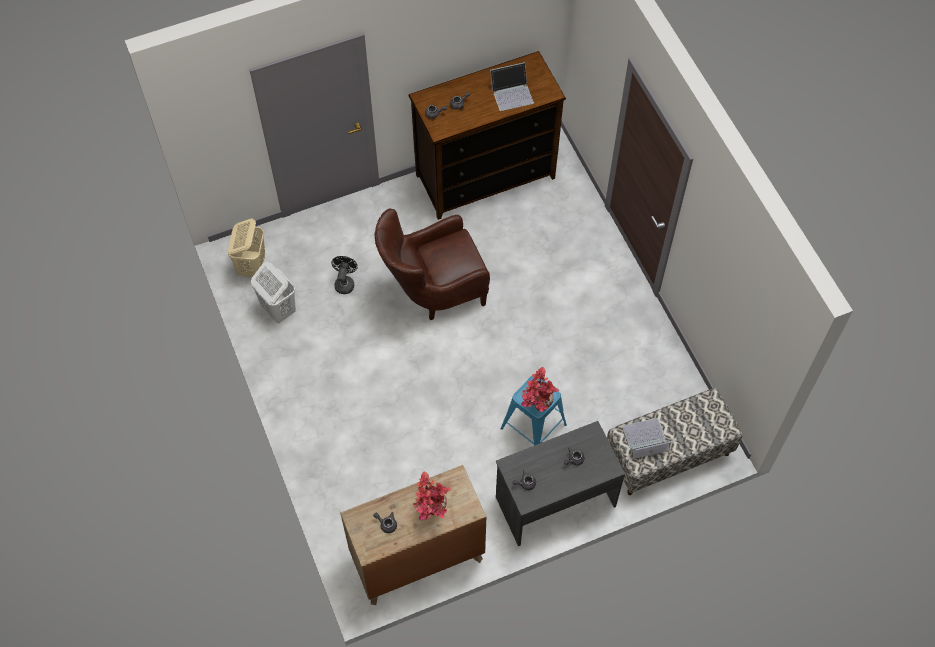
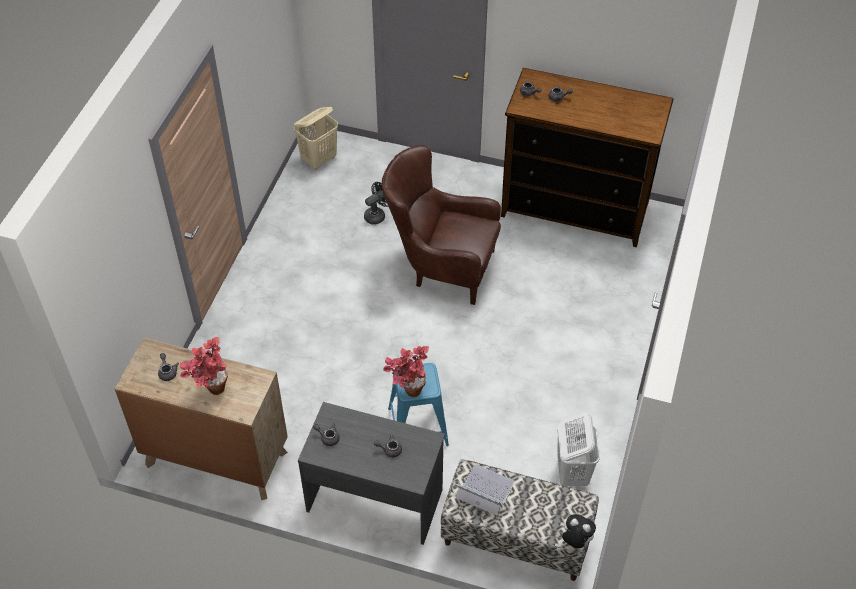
camera: 40 degrees right, 10 degrees down
(278, 309) = (306, 201): white laundry basket -> white laundry basket (572, 472)
(512, 93) = (614, 115): laptop -> none
(730, 429) = (575, 540): none -> plush toy

